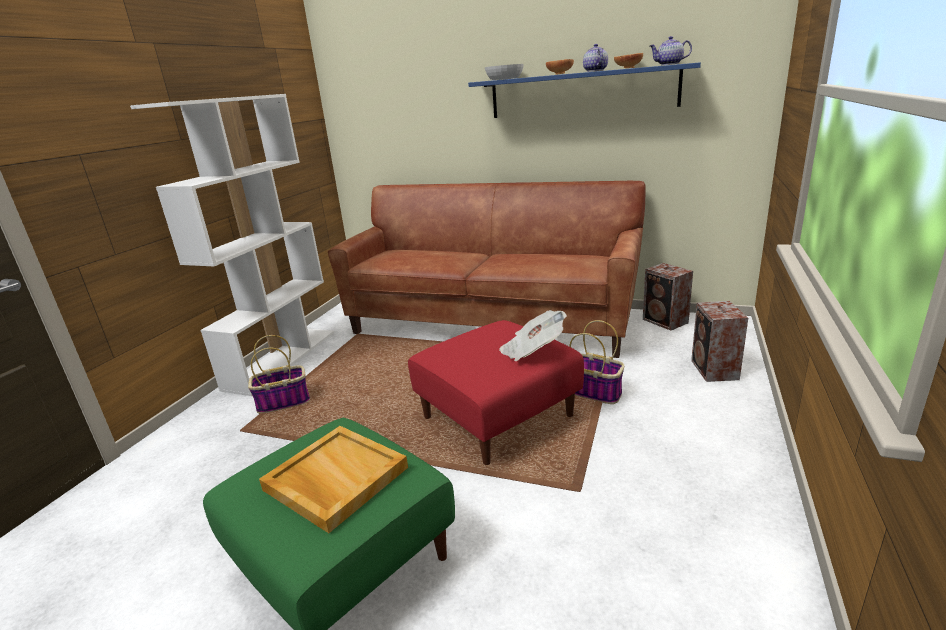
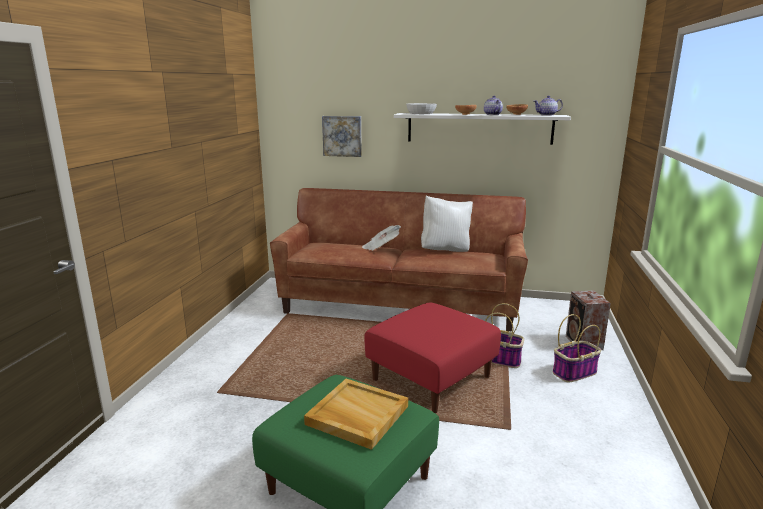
camera: 10 degrees left, 5 degrees down
(281, 359) = (227, 334): white bookcase -> none
(284, 402) = (246, 369): basket -> basket (574, 372)
(416, 117) = (342, 136): none -> picture
(532, 351) = (464, 325): newspaper -> newspaper (381, 247)
(539, 254) = (445, 250): none -> white pillow
(582, 92) = (479, 128): blue shelf -> white shelf
(665, 321) = (539, 306): speaker -> none

